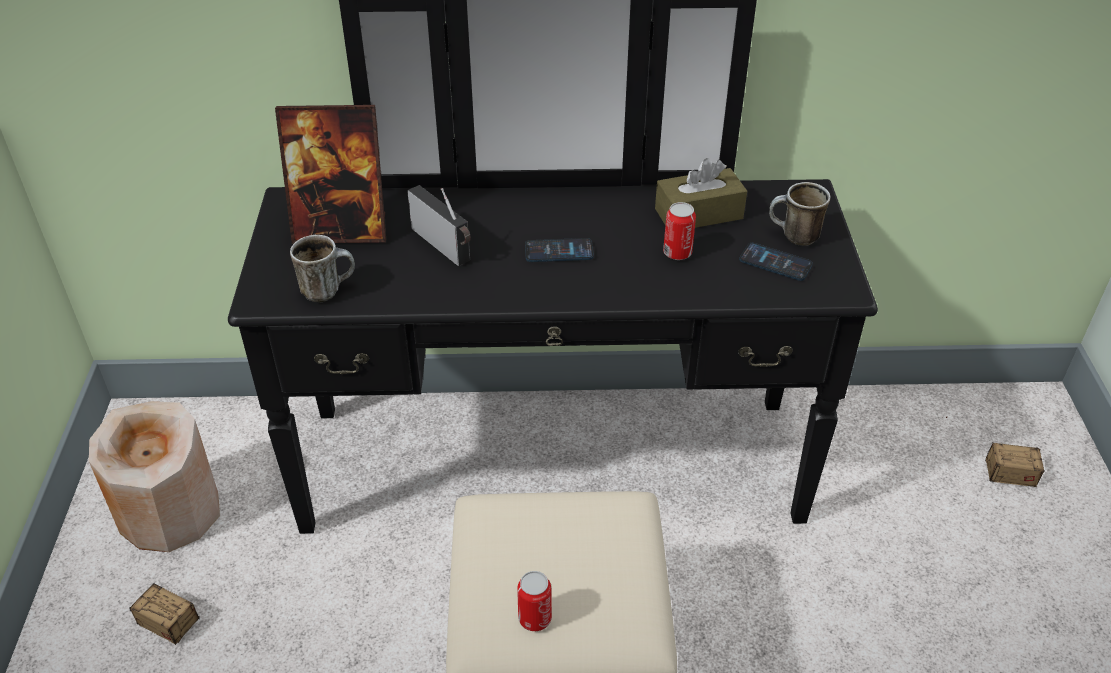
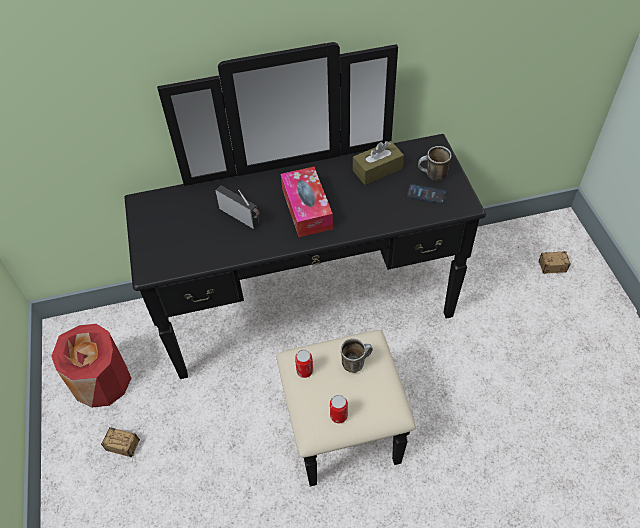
camera: 10 degrees left, 10 degrees up
(170, 511) = (101, 381): beige vase -> red vase
(328, 290) = (184, 258): mug -> mug (356, 362)
(341, 230) = (179, 217): picture frame -> none
(559, 251) = (307, 209): phone -> tissue box
(677, 253) = (372, 198): can -> can (304, 371)

